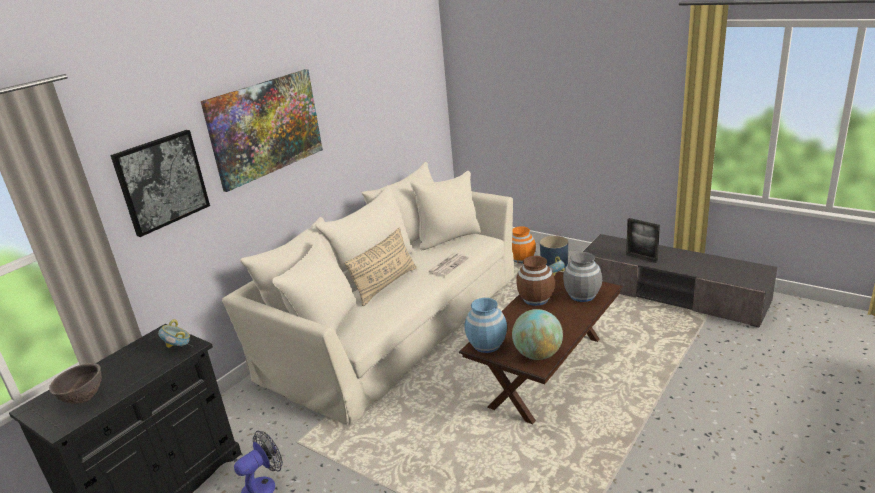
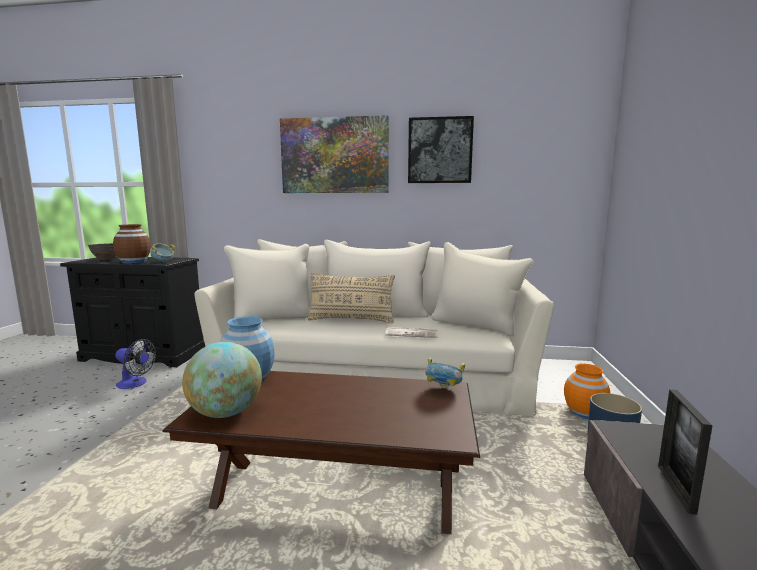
camera: 60 degrees right, 15 degrees down
(161, 181) = (239, 168): picture -> picture (440, 150)
(536, 299) = (373, 388): brown vase -> brown vase (134, 262)
(582, 295) = (409, 420): grey vase -> none

